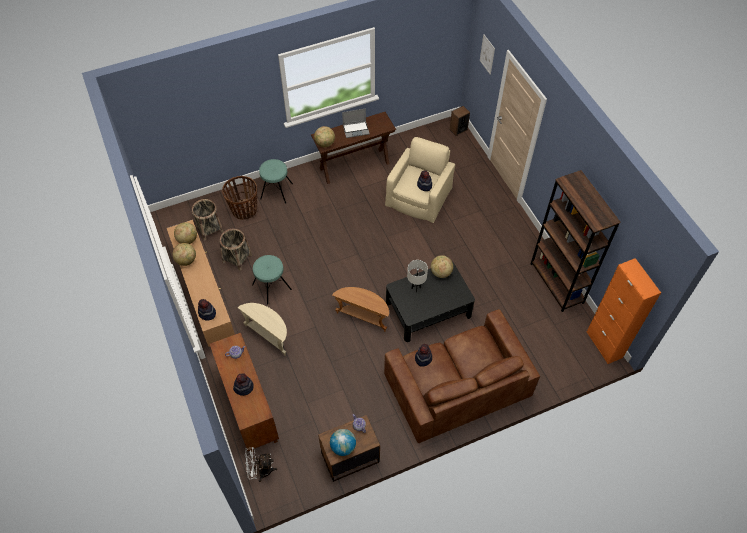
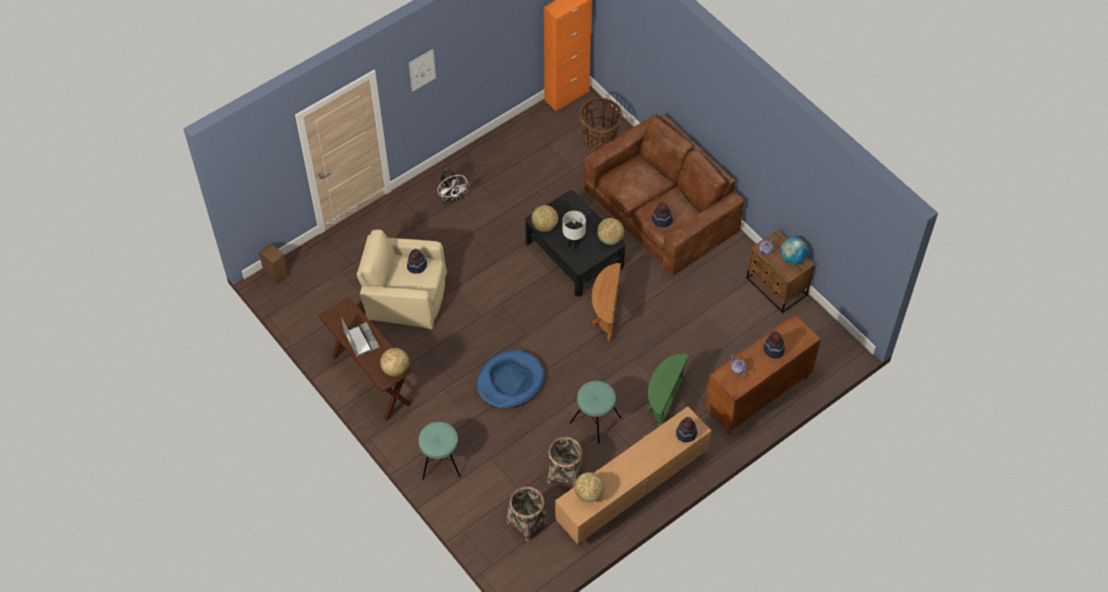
camera: 105 degrees left, 0 degrees up
(186, 260) = (620, 483): globe -> globe (610, 239)
(244, 210) = (484, 490): basket -> basket (600, 140)
(260, 471) = (823, 362): white fan -> white fan (452, 200)
(269, 335) = (663, 402): beige side table -> green side table
(324, 242) = (510, 381): none -> blue dog bed
(487, 54) = (265, 162): picture -> picture (422, 70)
(557, 283) = (500, 142): brown bookcase -> none

